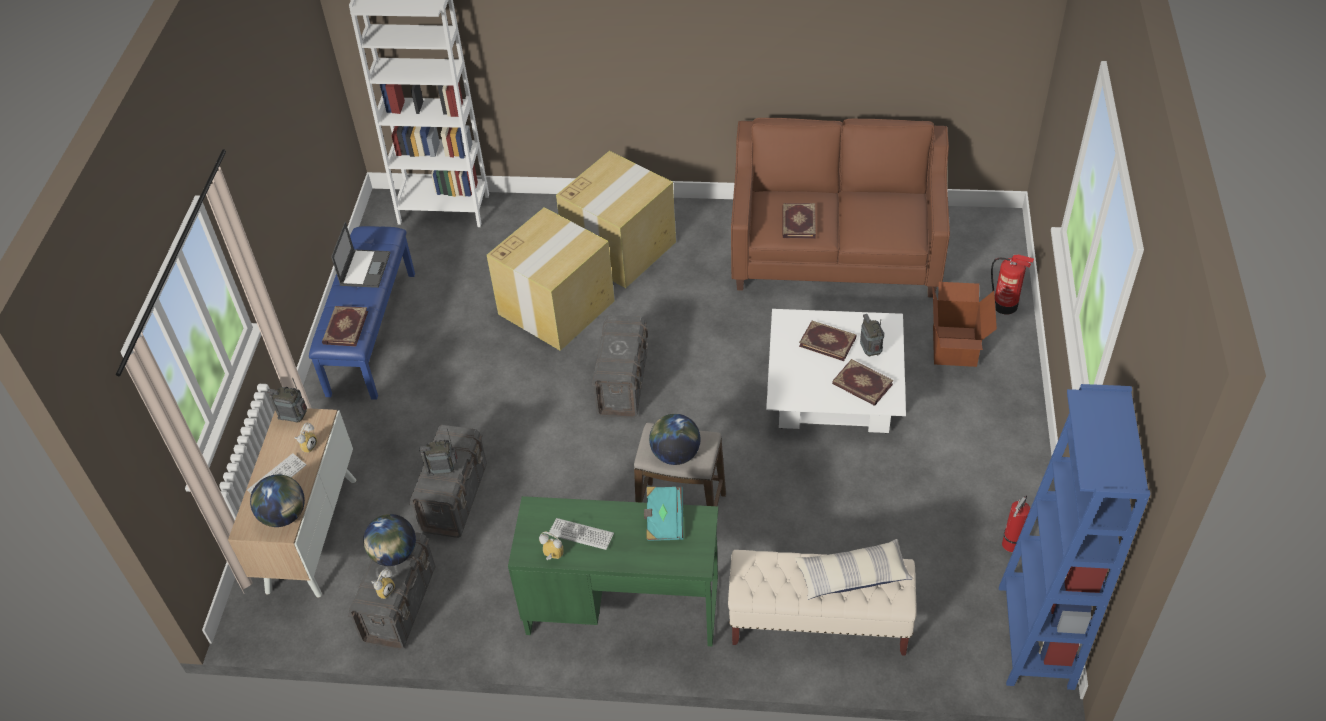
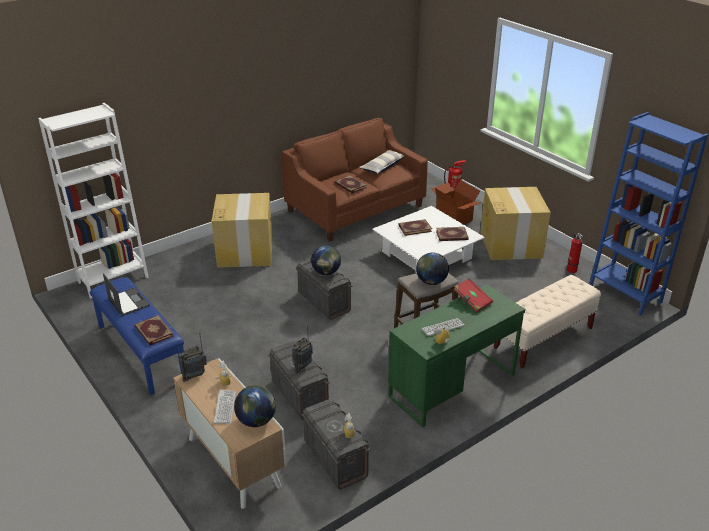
camera: 45 degrees left, 15 degrees down
(394, 554) = (328, 416): globe -> globe (326, 272)
(557, 306) = (243, 289): cardboard box -> cardboard box (510, 244)
(664, 520) = (472, 301): turquoise book -> red book
(852, 575) = (558, 291): pillow -> pillow (382, 167)
(870, 351) = (438, 223): radio -> none

